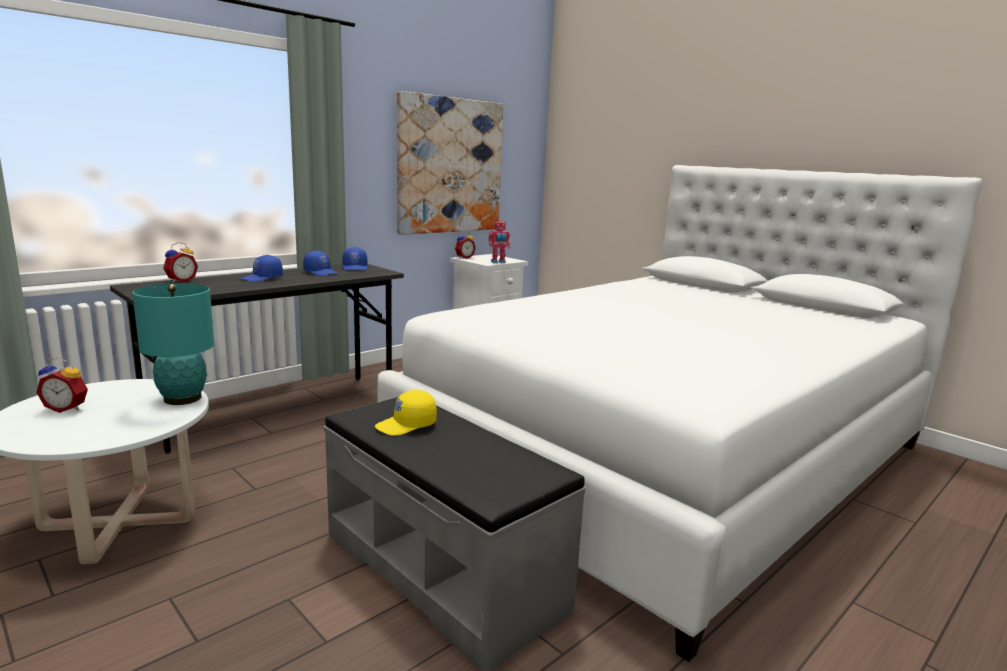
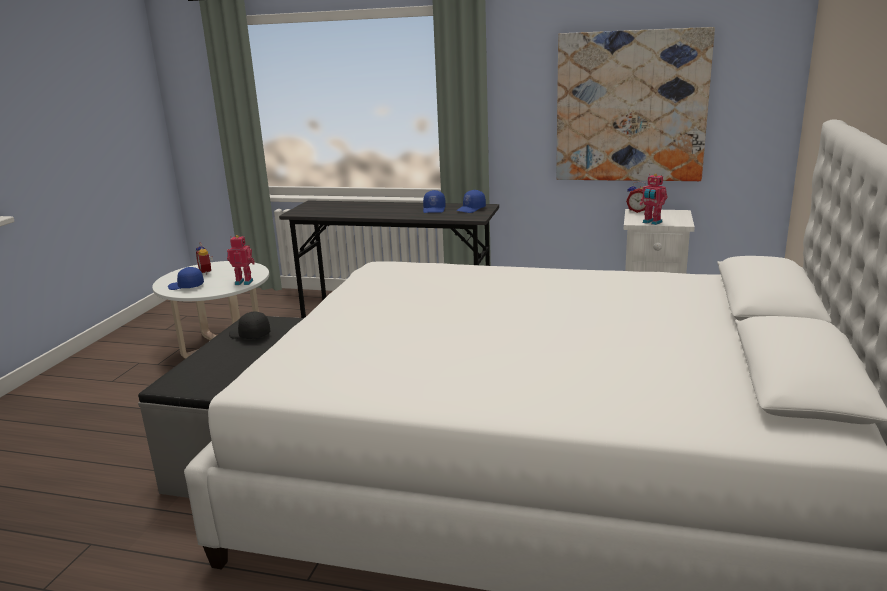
camera: 60 degrees right, 5 degrees up
(180, 281) = (342, 203): alarm clock -> none
(182, 398) = (244, 282): turquoise table lamp -> toy robot
(262, 278) = (385, 208): blue cap -> blue cap (186, 286)
(406, 425) = (249, 335): yellow cap -> black cap

